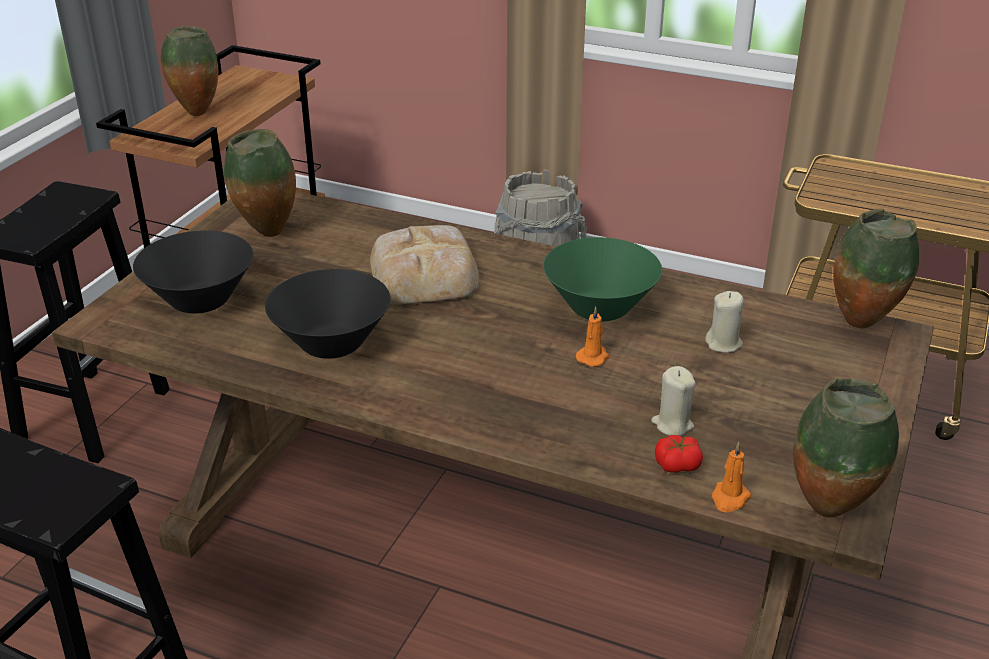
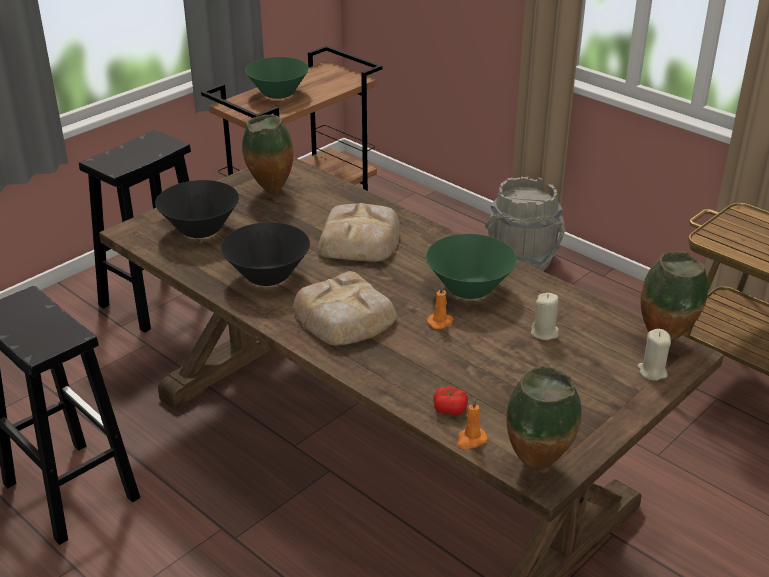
camera: 20 degrees right, 0 degrees up
(196, 112) = (278, 93): vase -> green bowl
(468, 377) = (344, 317): none -> bread
(672, 424) = (465, 381): beige candle -> beige candle (652, 371)

